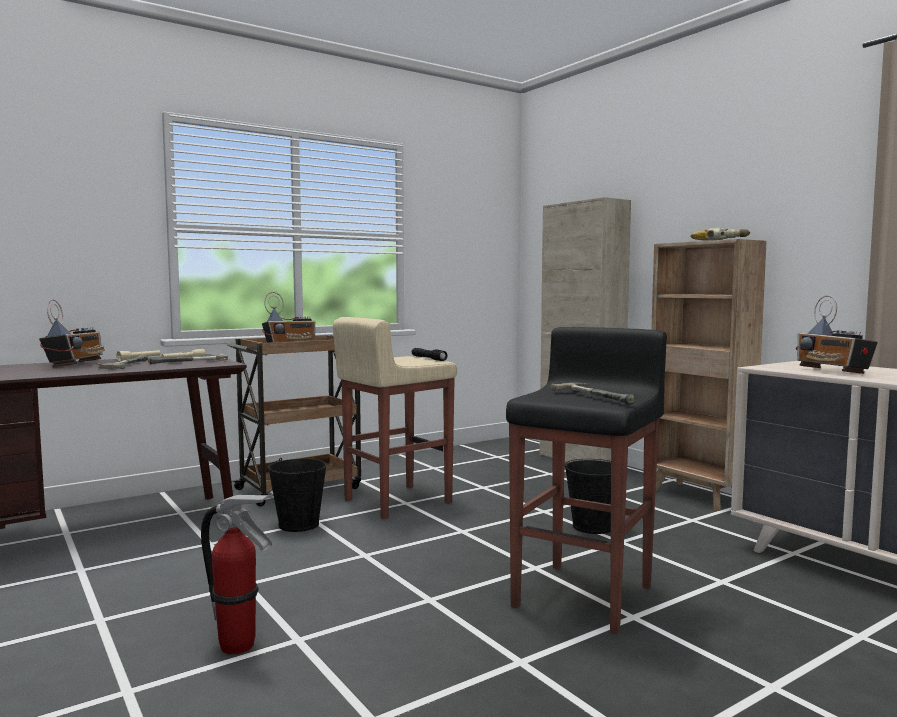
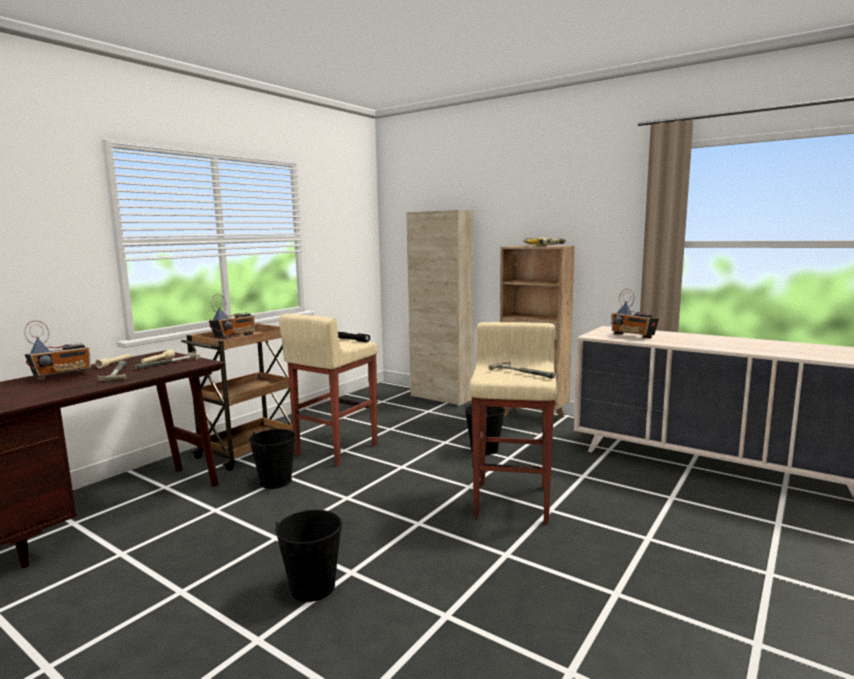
camera: 20 degrees left, 5 degrees up
(75, 364) = (63, 376): radio -> radio turned 60 degrees clockwise
(238, 646) = (312, 587): fire extinguisher -> black bucket
(585, 595) = (513, 500): black stool -> beige stool

